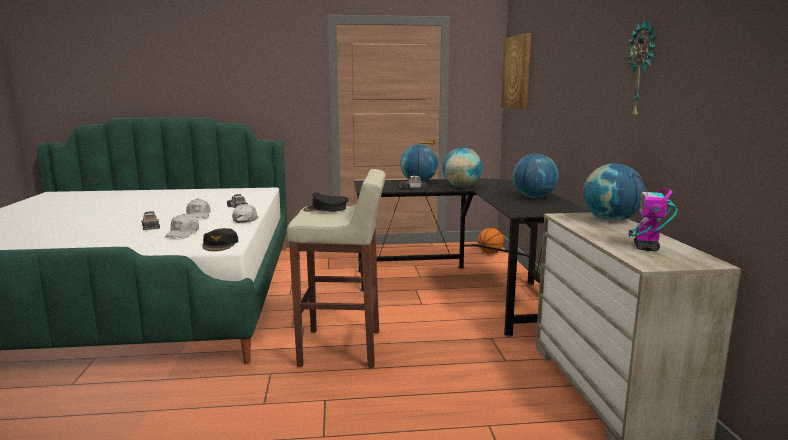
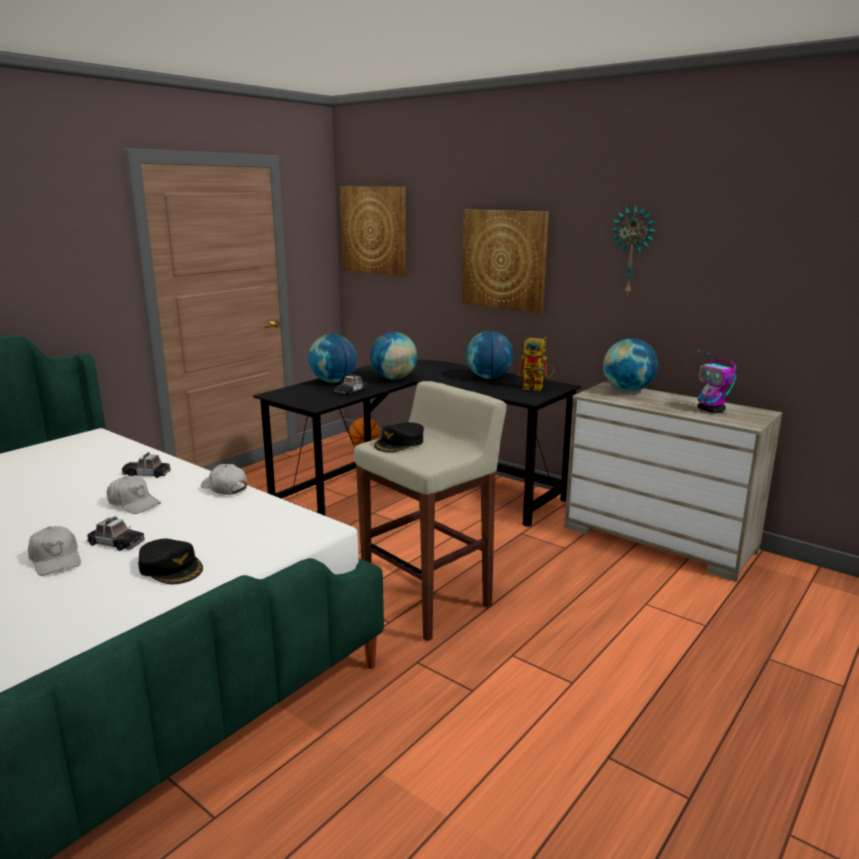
camera: 45 degrees left, 5 degrees up
(183, 234) = (204, 534): white cap -> white cap (56, 559)
(220, 244) = (303, 528): black cap -> black cap (171, 567)
(551, 209) = (537, 388): none -> toy robot
(571, 90) = (504, 259): none -> picture

